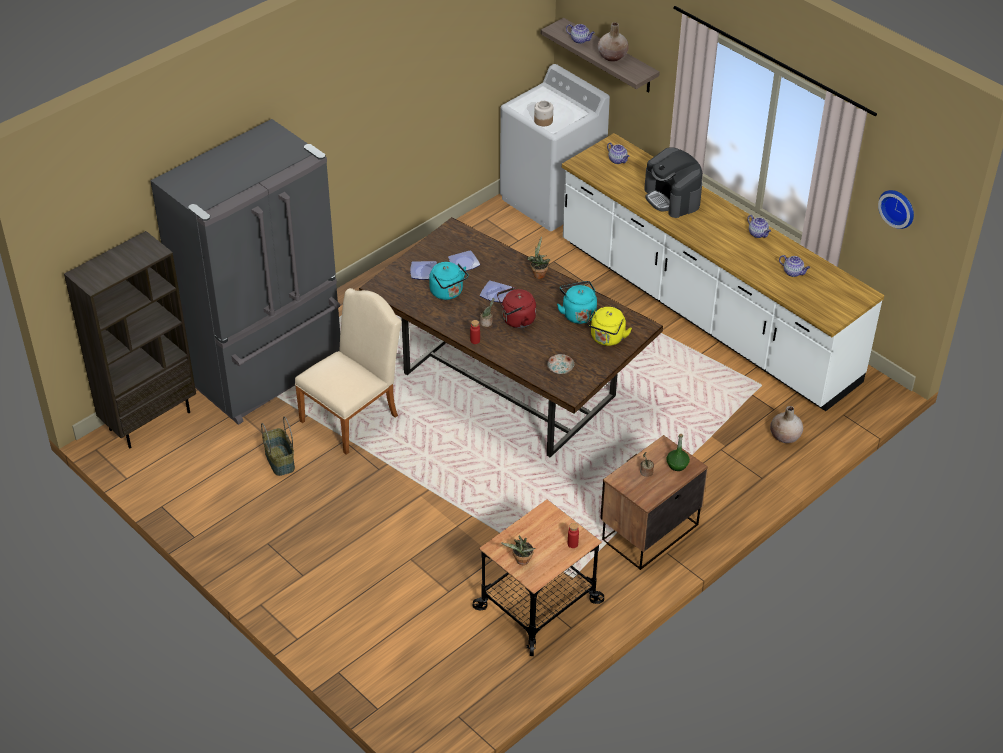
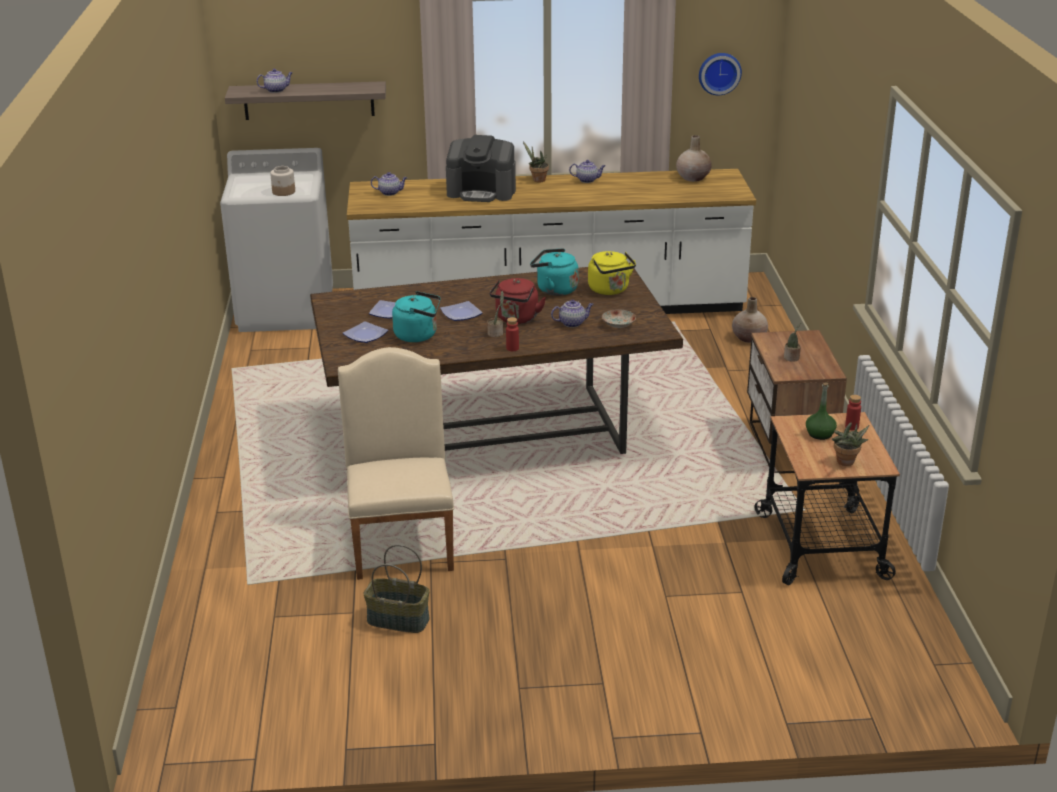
camera: 50 degrees left, 15 degrees down
(150, 420) = (183, 692): brown bookcase -> none
(268, 372) = (247, 567): grey fridge -> none
(538, 274) = (468, 286): potted plant -> potted plant (537, 180)
(612, 56) = (327, 88): beige vase -> beige vase (693, 178)
(677, 465) = (800, 341): green bottle -> green bottle (820, 434)
(793, 272) = (658, 186): teapot -> teapot (572, 323)

